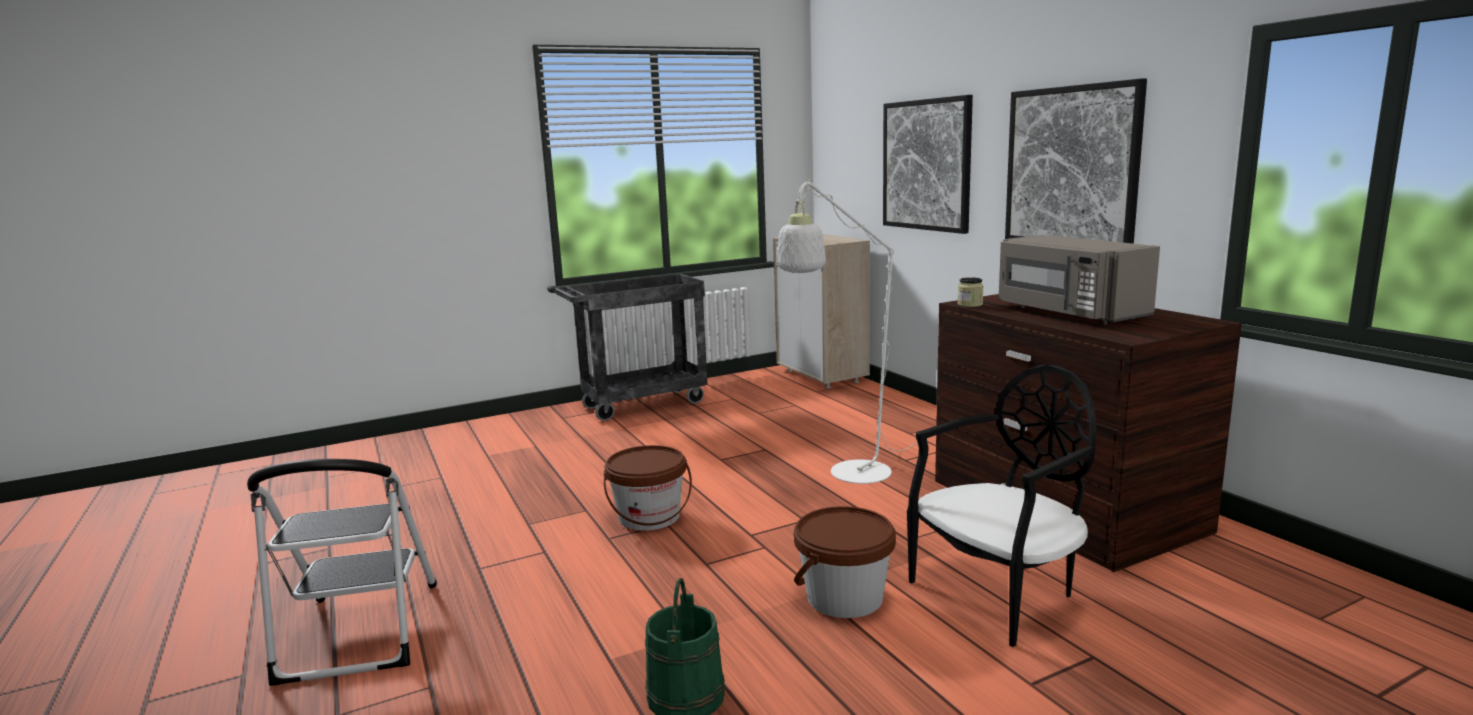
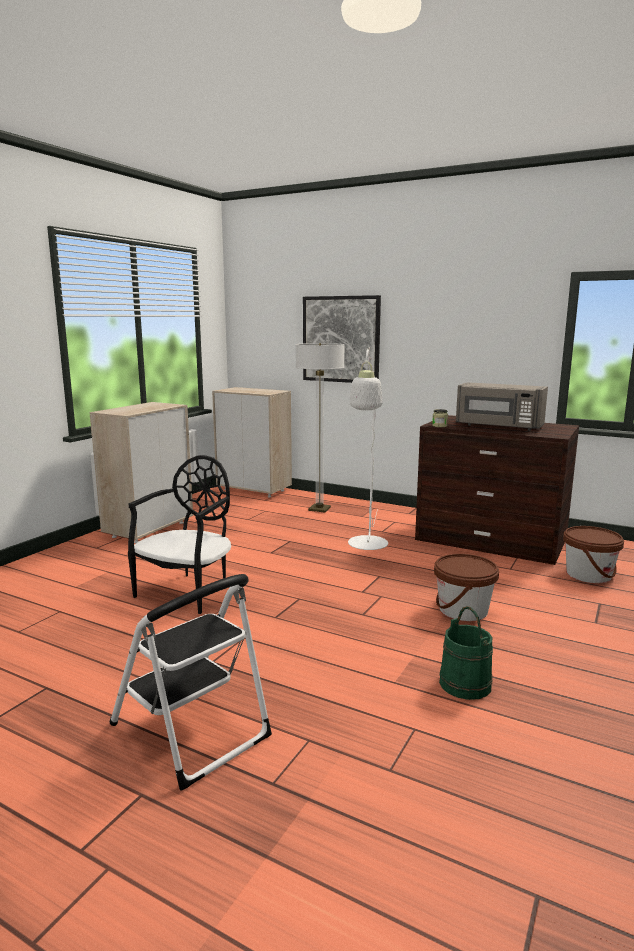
camera: 35 degrees left, 0 degrees up
(639, 406) = (149, 529): grey cart -> beige cabinet
(649, 517) = (281, 598): brown bucket -> brown bucket (588, 574)
(866, 414) = (319, 509): none -> floor lamp
(1000, 594) = (526, 587): black chair -> black chair (188, 591)
(1071, 167) = (457, 343): picture -> none

